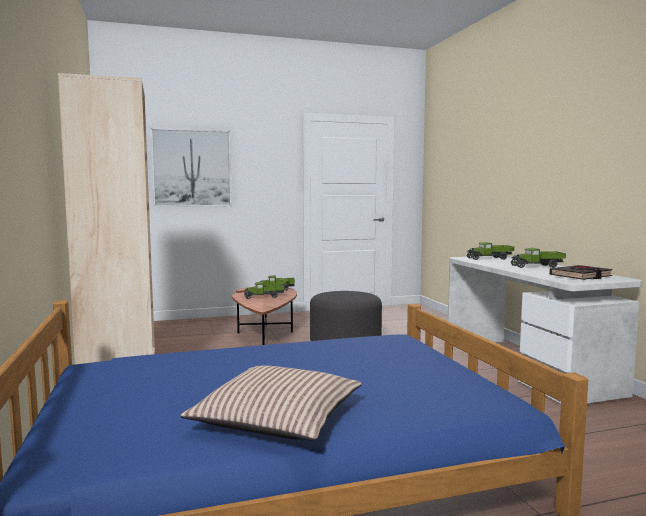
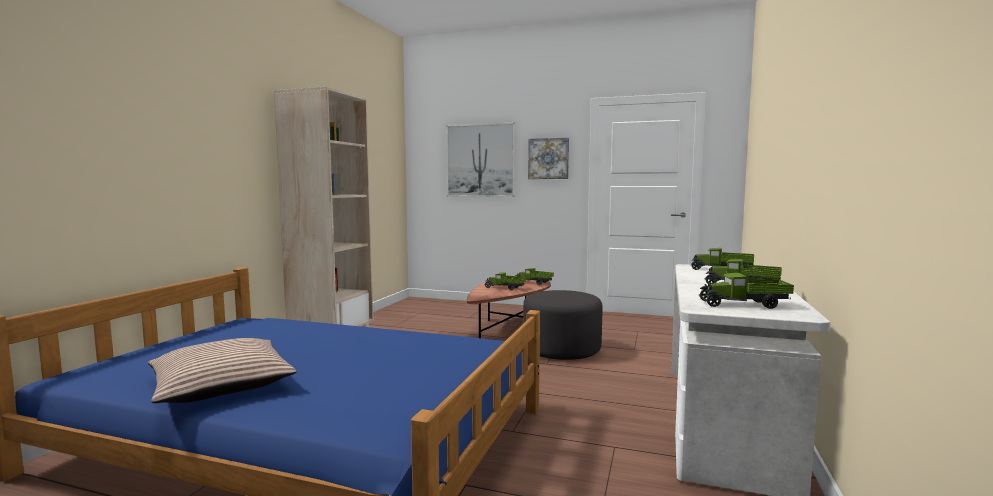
camera: 35 degrees right, 0 degrees up
(264, 168) = (548, 158): none -> picture
(580, 276) = (744, 304): black book -> toy truck

